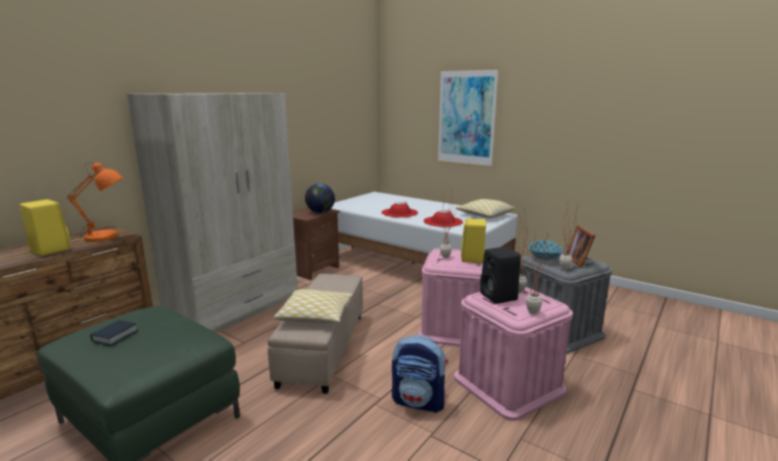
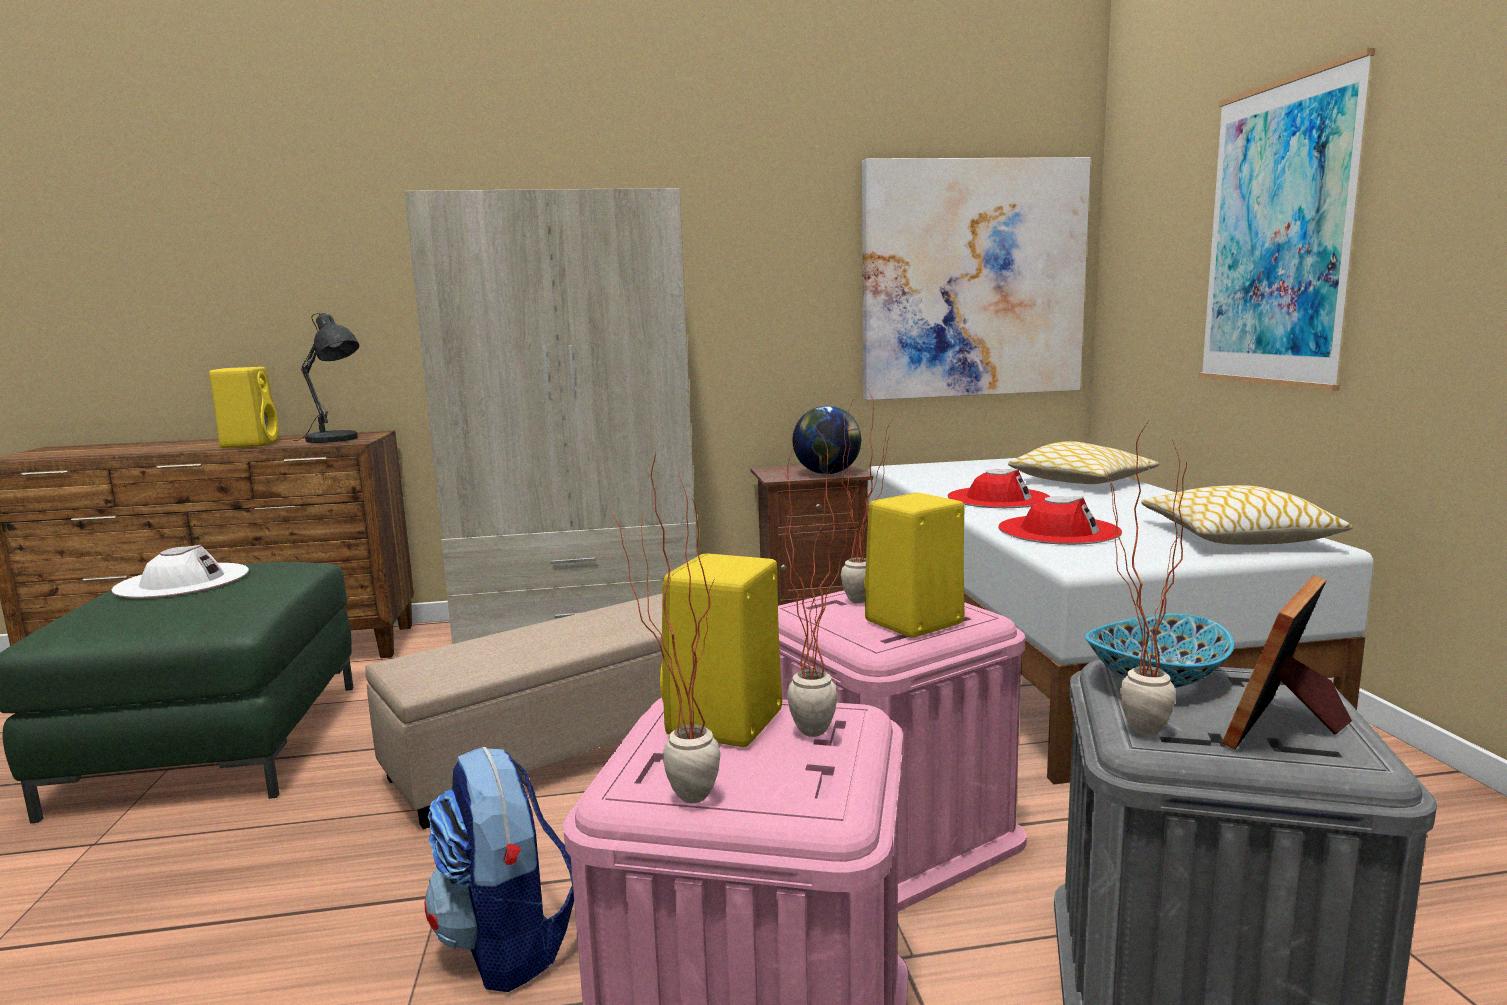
camera: 45 degrees right, 5 degrees down
(105, 237) = (335, 440): orange table lamp -> grey table lamp
(115, 336) = (182, 581): book -> white hat
(315, 315) = (496, 654): pillow -> pillow (1081, 481)
(347, 124) = (972, 280): none -> picture
(499, 297) = (724, 724): black speaker -> yellow speaker

